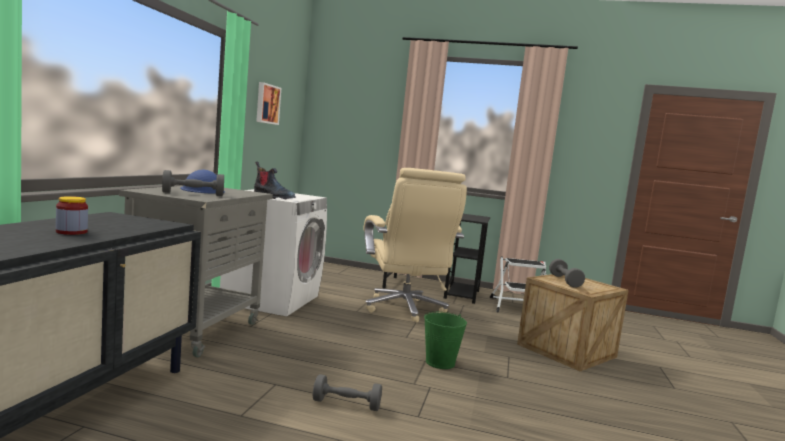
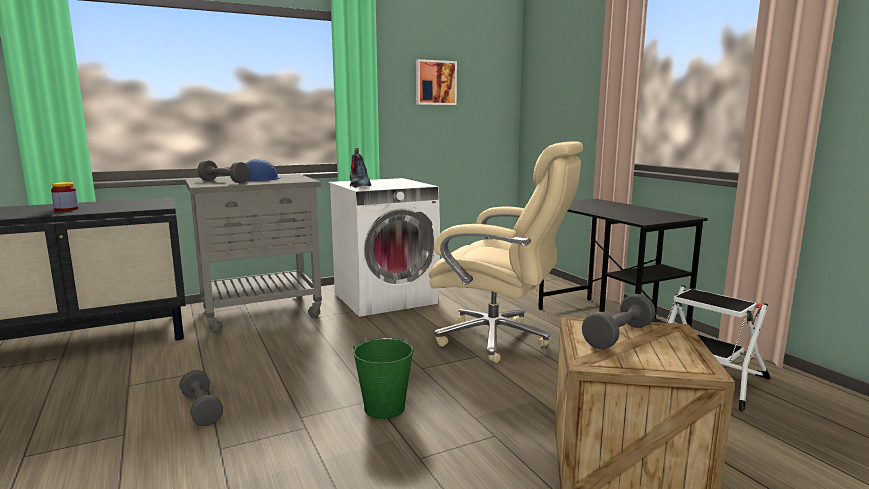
camera: 50 degrees right, 5 degrees up
(405, 311) = (499, 340): beige office chair -> beige office chair turned 105 degrees counterclockwise

